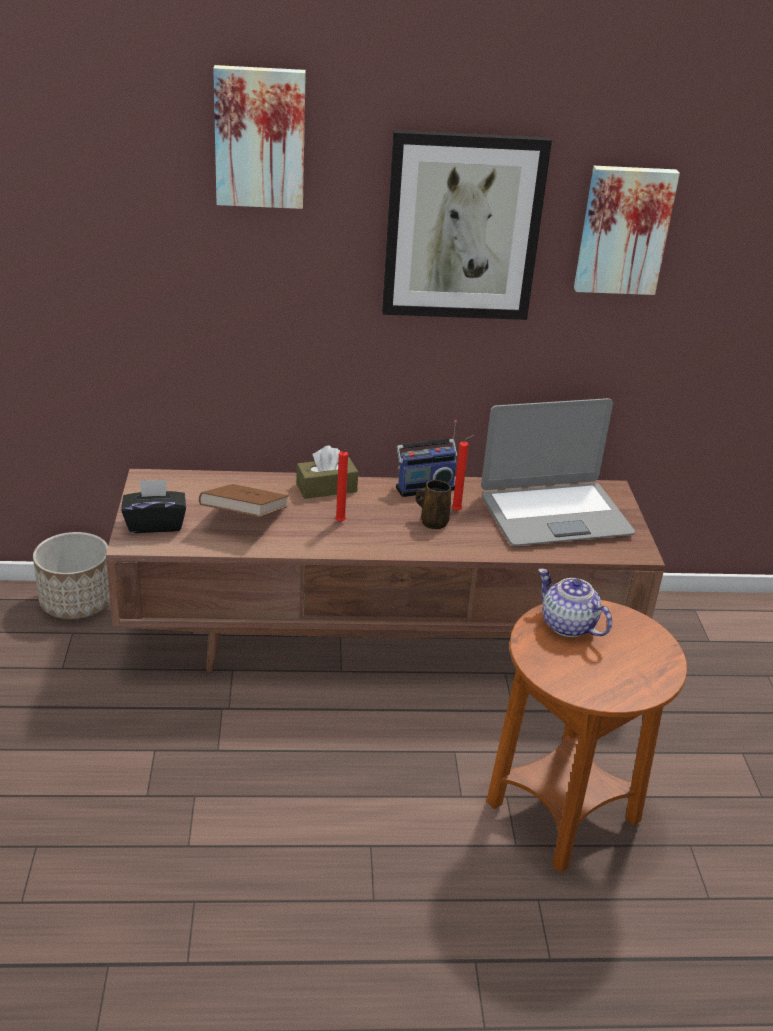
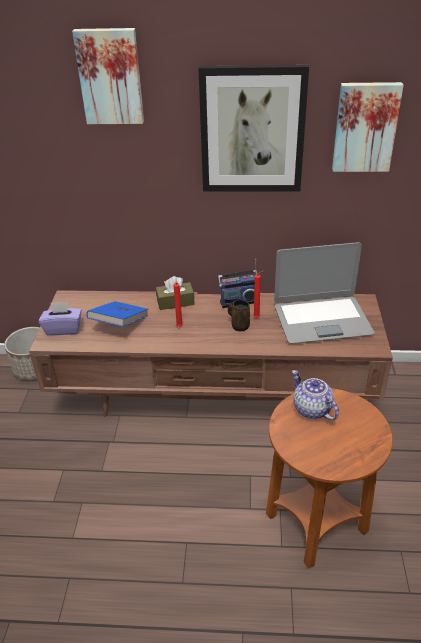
camera: 10 degrees right, 5 degrees up
(155, 524) = (63, 329): black tissue box -> purple tissue box
(244, 518) = (119, 324): brown book -> blue book

